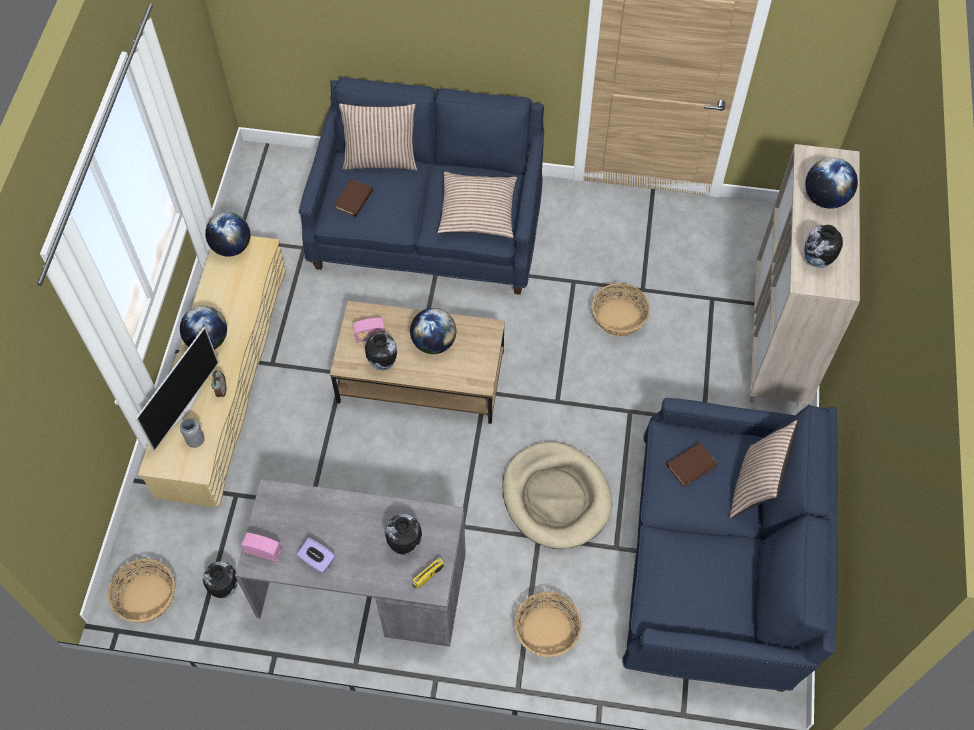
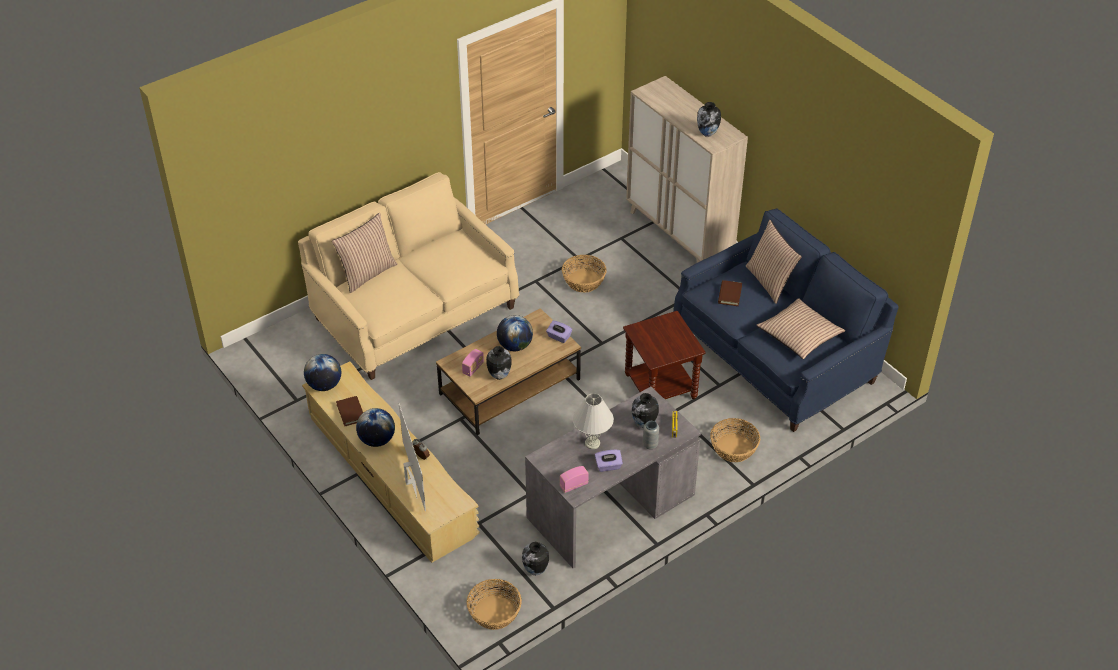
camera: 45 degrees left, 15 degrees down
(196, 441) = (440, 491): grey vase -> grey vase (650, 445)
(333, 522) = (592, 443): none -> white table lamp
(354, 200) = (380, 302): brown book -> brown book (351, 412)
(429, 226) = (413, 311): blue sofa -> beige sofa
(478, 211) = (463, 260): pillow -> pillow (799, 335)
(484, 367) = (559, 337): none -> purple tissue box
(556, 497) = (659, 386): beige dog bed -> brown side table
(825, 198) = (676, 105): globe -> none

